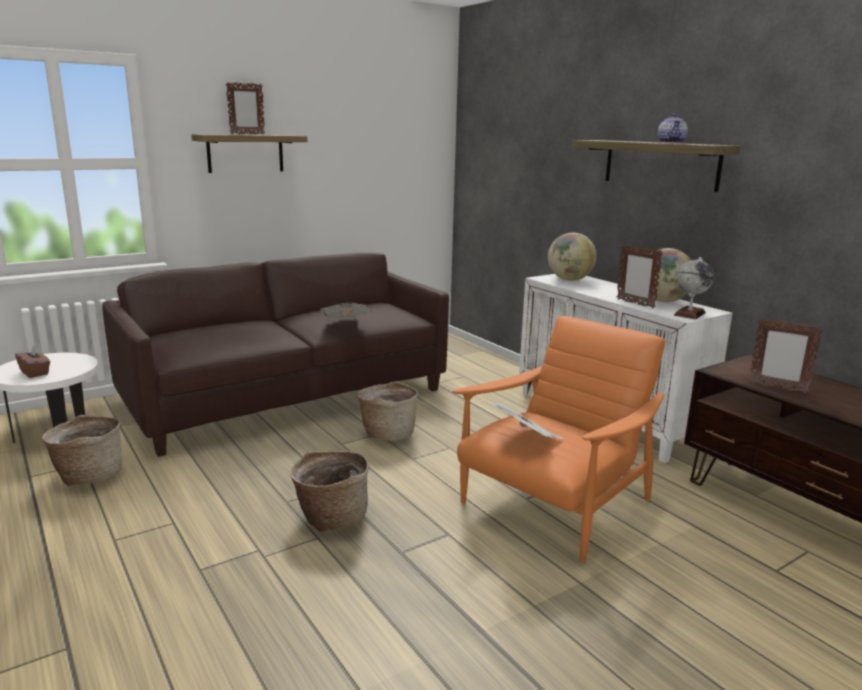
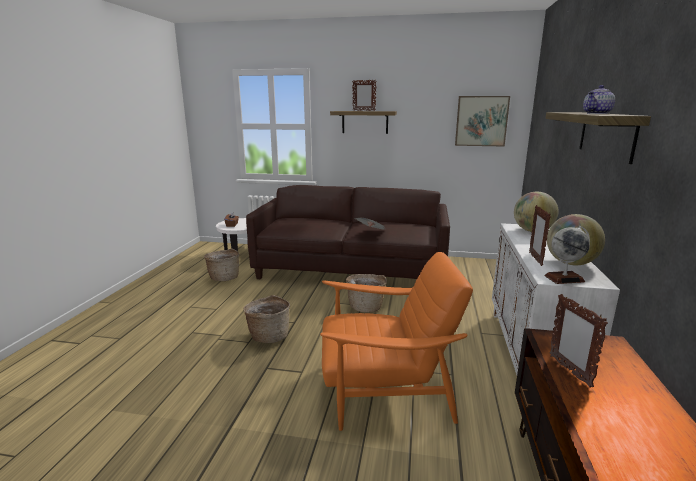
camera: 45 degrees right, 0 degrees up
(404, 150) = (481, 121): none -> picture
(526, 439) = (347, 328): newspaper -> none

